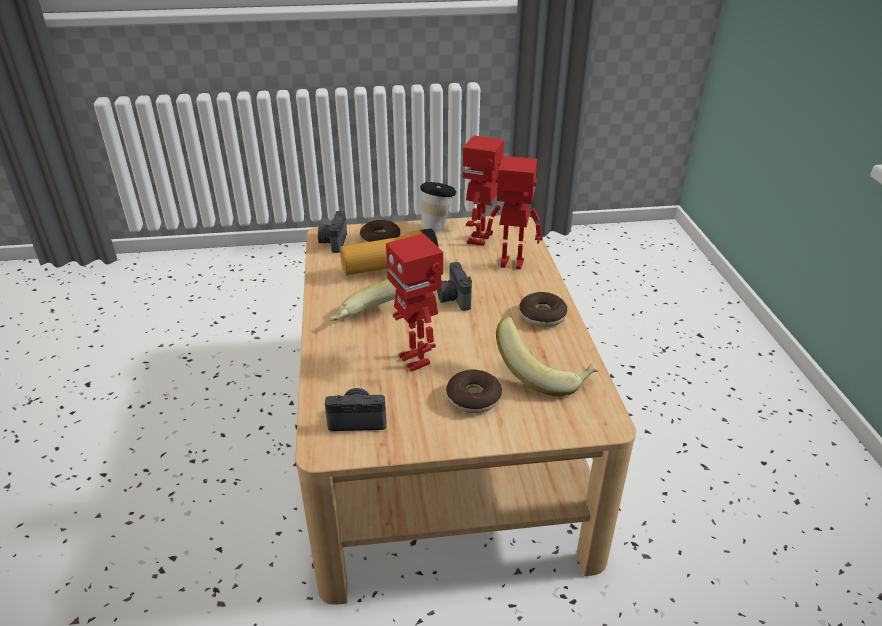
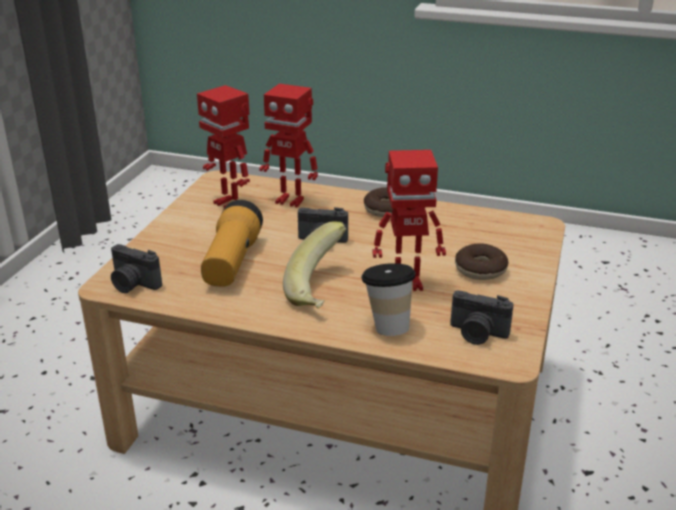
camera: 65 degrees left, 5 degrees down
(357, 420) = (477, 334): camera -> camera turned 90 degrees counterclockwise
(380, 239) = (164, 254): donut -> none
(437, 226) = (175, 217): cup -> cup (387, 326)
(511, 264) = (291, 200): toy robot -> toy robot turned 105 degrees counterclockwise
(544, 374) = (468, 231): banana -> none

